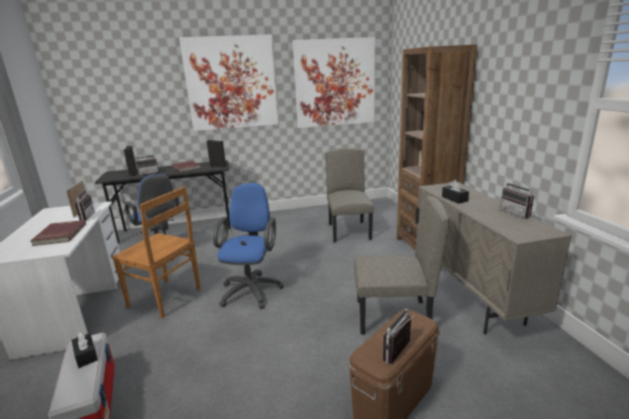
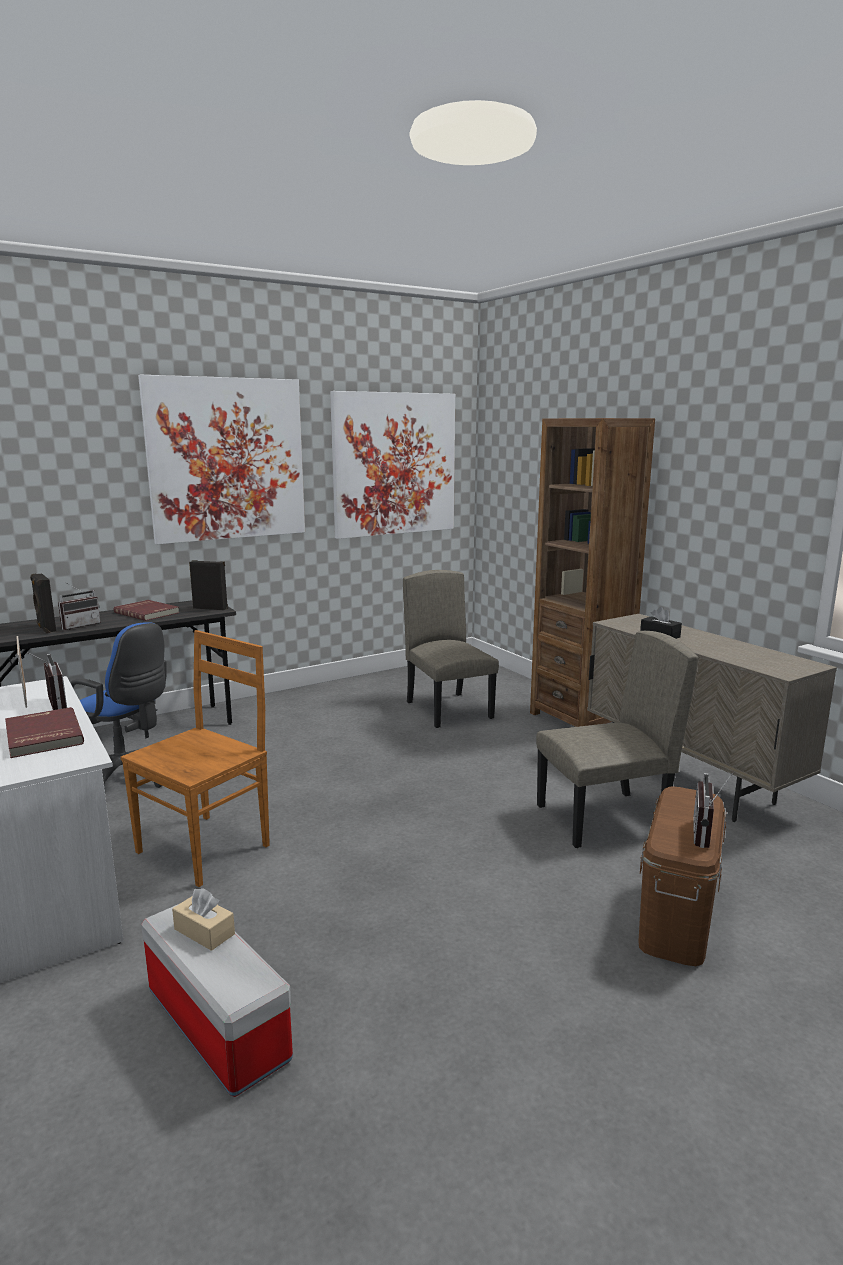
camera: 20 degrees left, 5 degrees down
(86, 355) = (204, 932): black tissue box -> beige tissue box
(166, 298) = (206, 847): brown chair -> brown chair turned 60 degrees counterclockwise
(252, 289) = (355, 813): blue office chair -> none
(517, 213) = (754, 647): radio -> none

